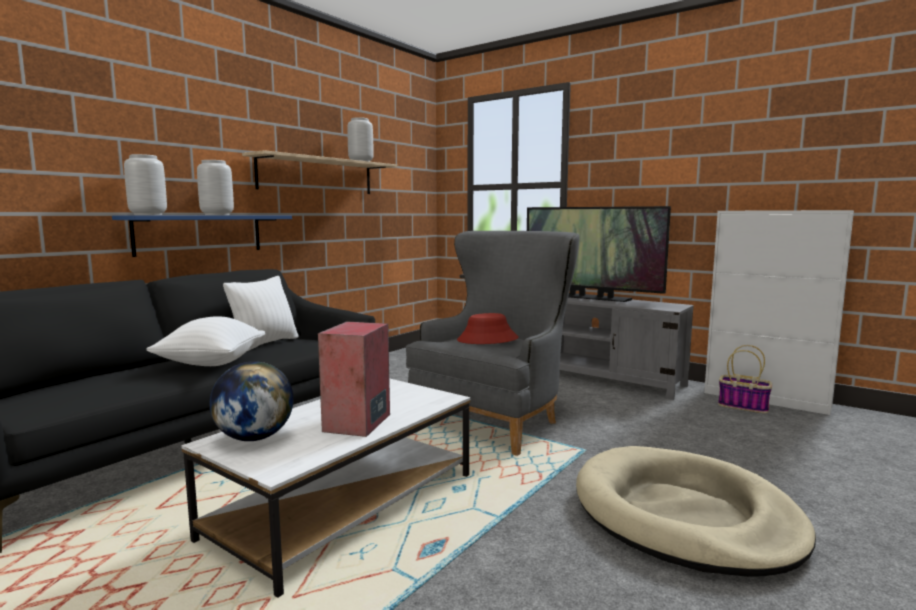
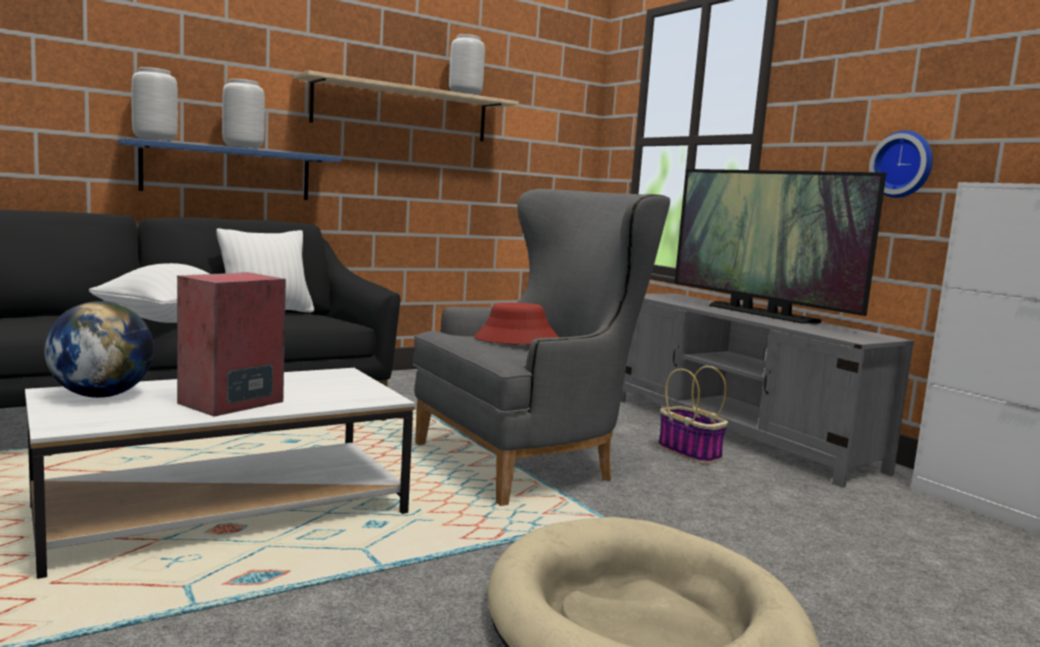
camera: 20 degrees right, 0 degrees up
(668, 199) = (903, 164): none -> wall clock
(744, 406) = (958, 519): basket -> basket (690, 453)

